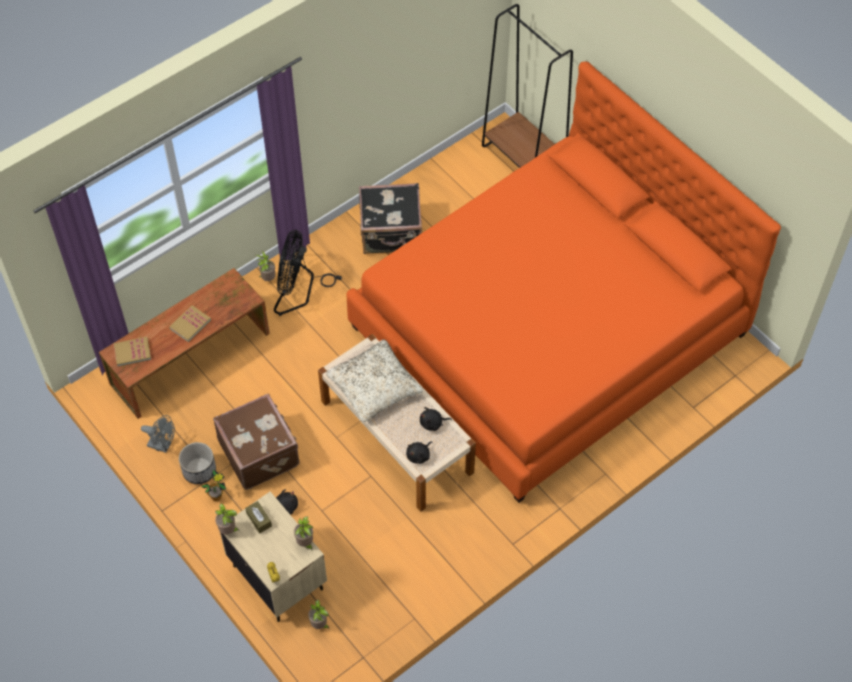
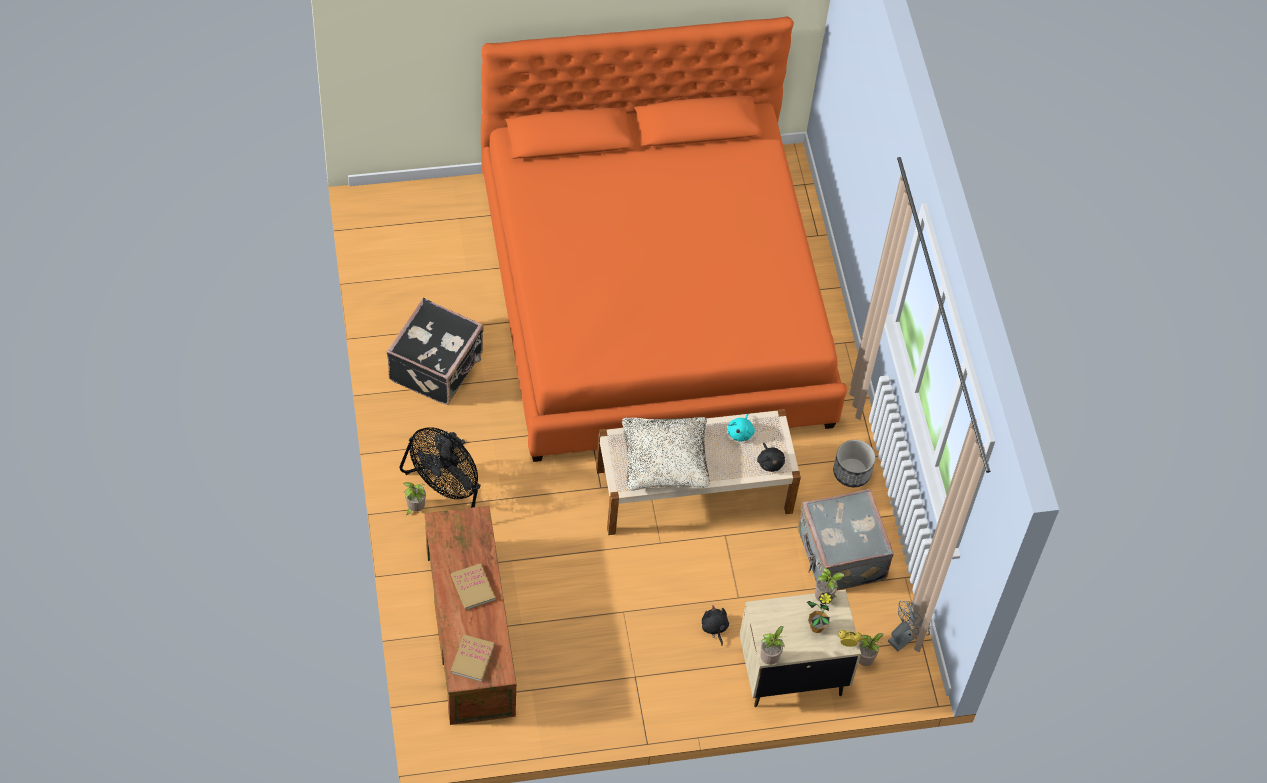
camera: 65 degrees left, 0 degrees up
(162, 445) = (566, 707): grey fan -> grey fan (904, 636)
(199, 470) = (619, 687): planter -> planter (851, 472)
(216, 496) = (662, 685): potted plant -> potted plant (816, 627)
(259, 519) = (773, 626): brown tissue box -> none
(260, 452) = (634, 620): brown suitcase -> none
(403, 562) = (839, 556): none -> grey suitcase
(433, 423) = (740, 432): black plush toy -> turquoise plush toy
(523, 159) = (427, 204): clothes rack -> none

